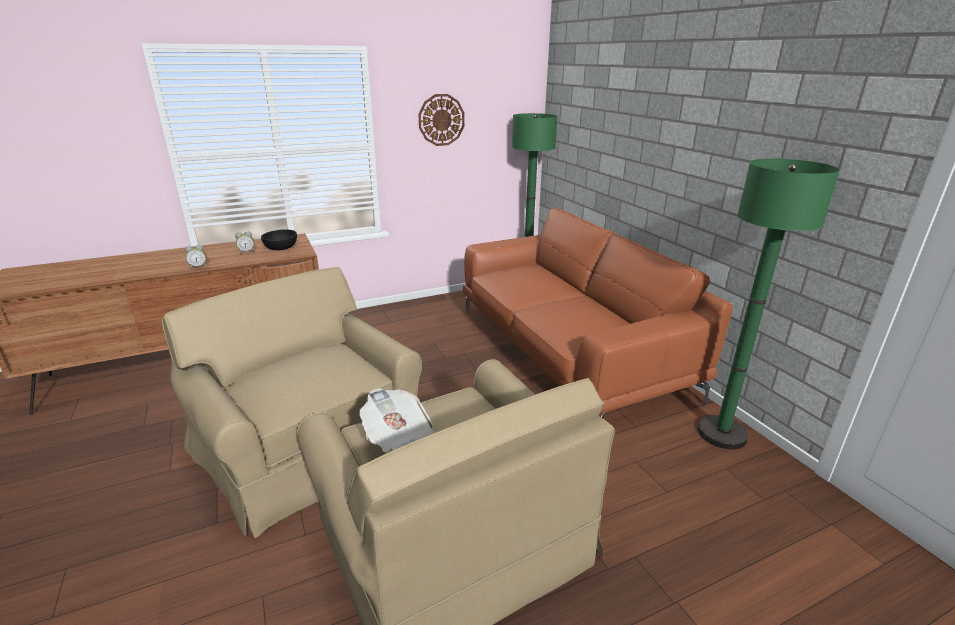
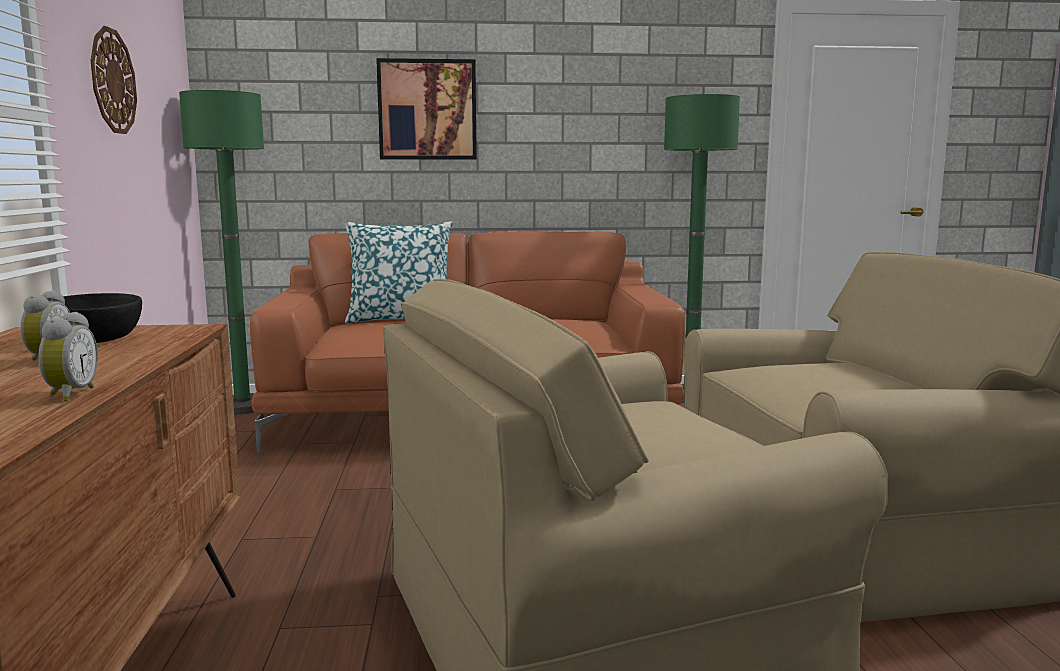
camera: 70 degrees left, 15 degrees down
(399, 440) = (855, 389): newspaper -> none
(554, 275) = (401, 319): none -> pillow
(631, 136) = (427, 110): none -> picture

